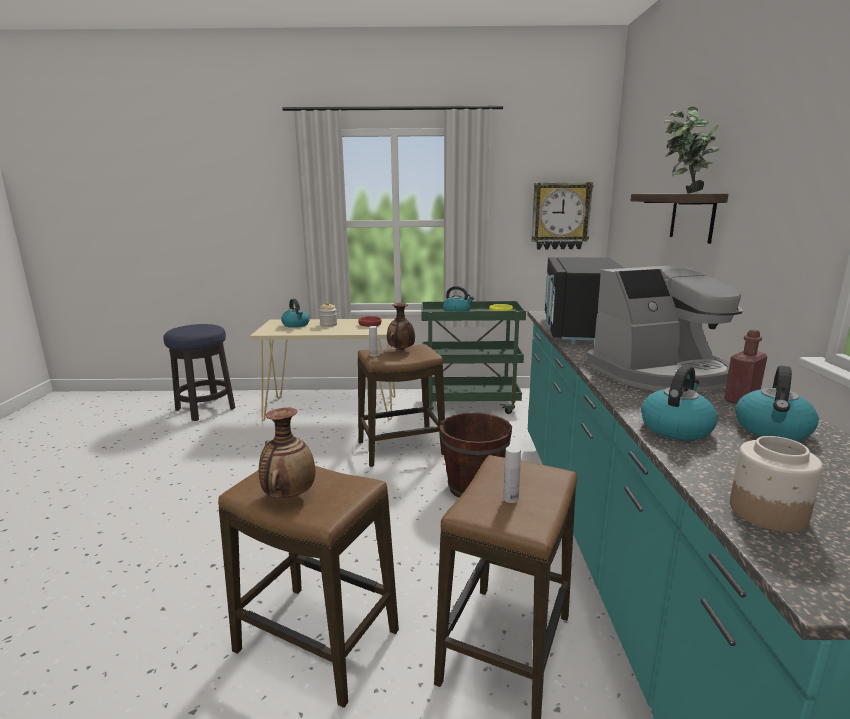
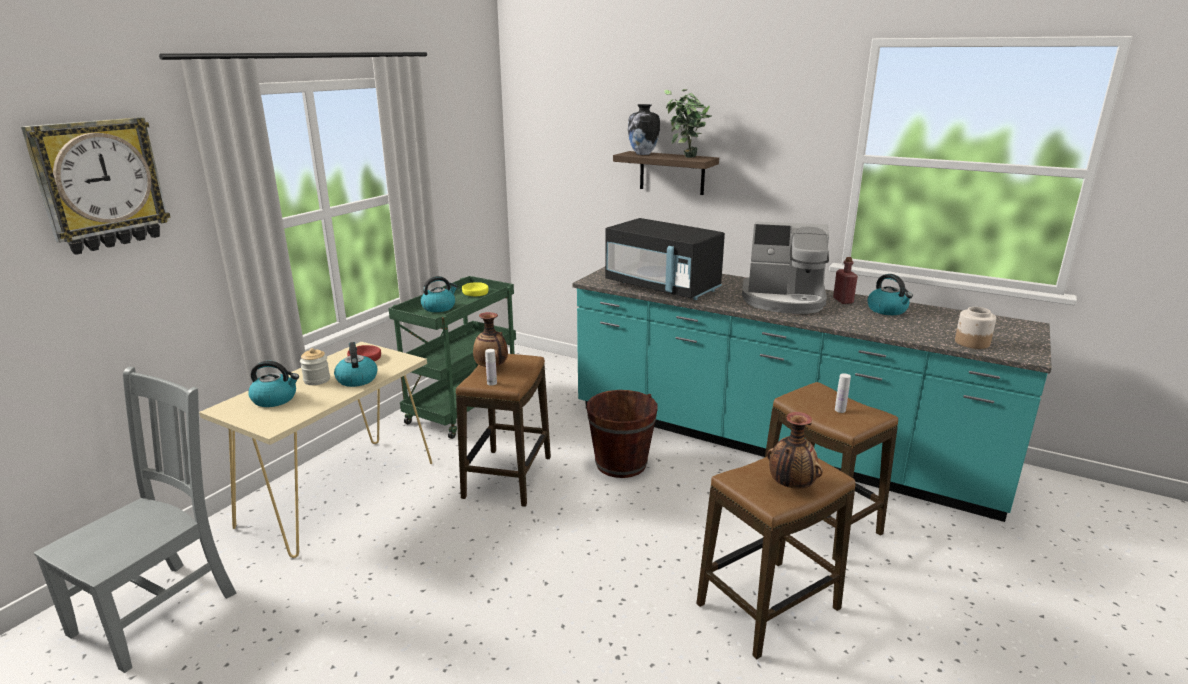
camera: 60 degrees left, 5 degrees up
(205, 409) = (160, 610): stool -> grey chair
(560, 216) = (473, 172): wall clock -> wall clock (100, 184)
(660, 373) = (784, 300): coffee machine -> coffee machine turned 90 degrees clockwise
(662, 193) = (643, 154): none -> vase
(676, 428) = (874, 326): kettle -> kettle (356, 379)

